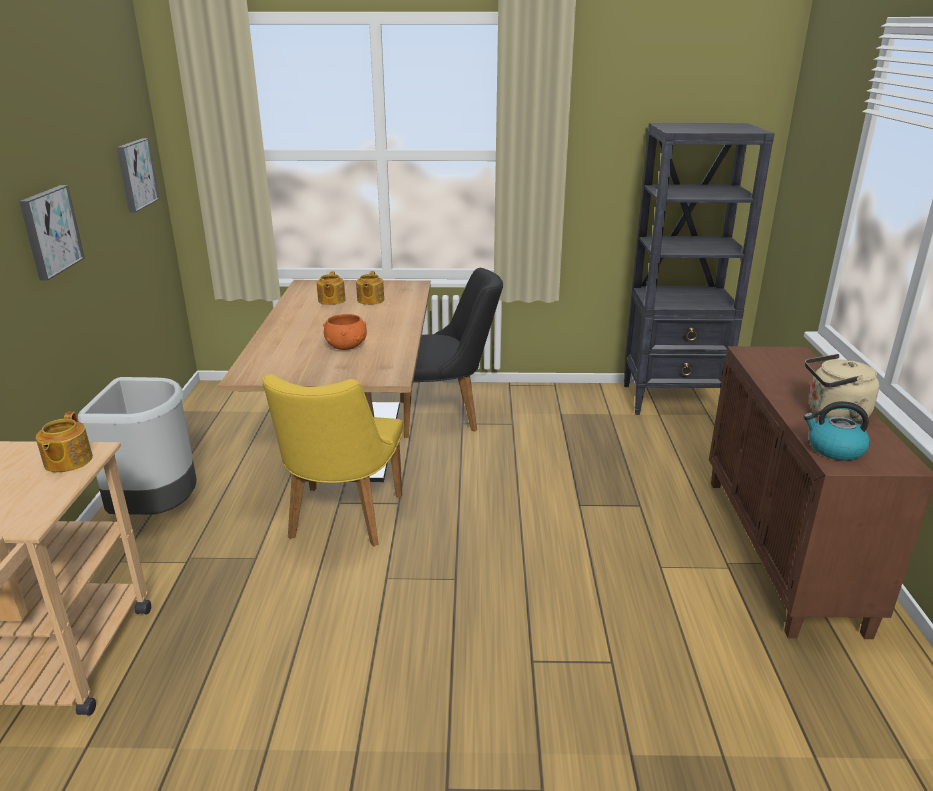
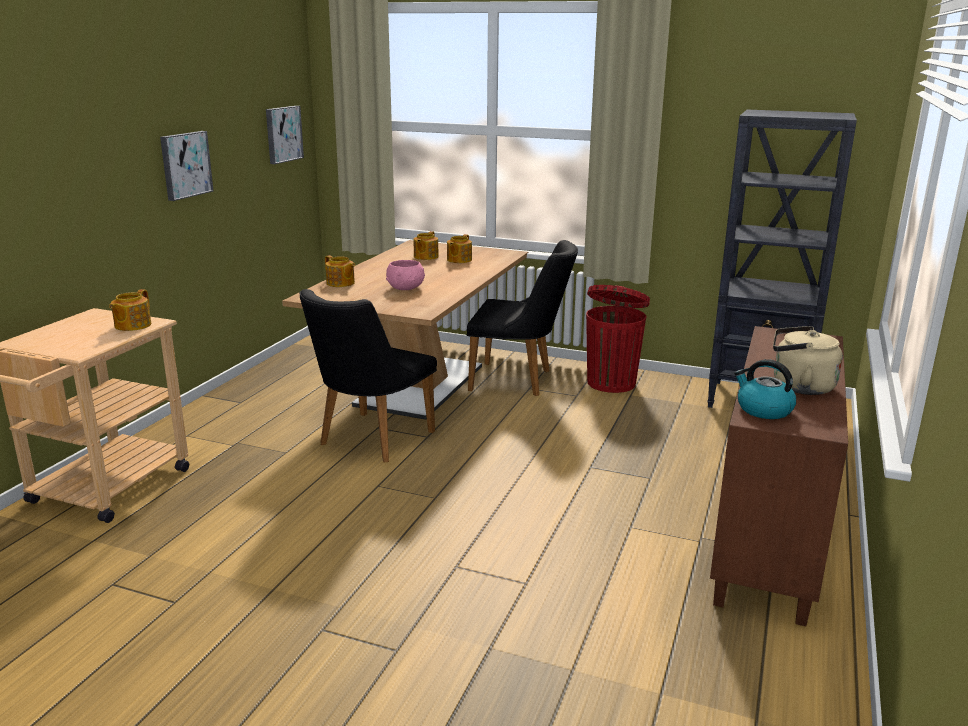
camera: 20 degrees right, 5 degrees down
(158, 511) = (235, 409): grey trash can -> none
(267, 350) = (340, 283): none -> teapot
(341, 522) = (369, 441): yellow chair -> black chair
(346, 346) = (406, 288): orange bowl -> pink bowl
(534, 402) = (611, 382): none -> red trash can

